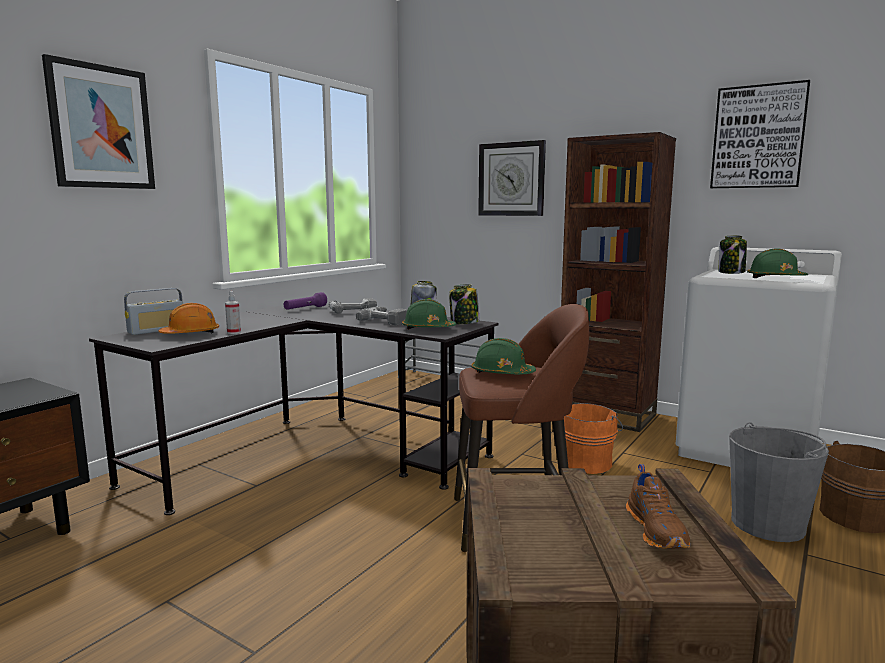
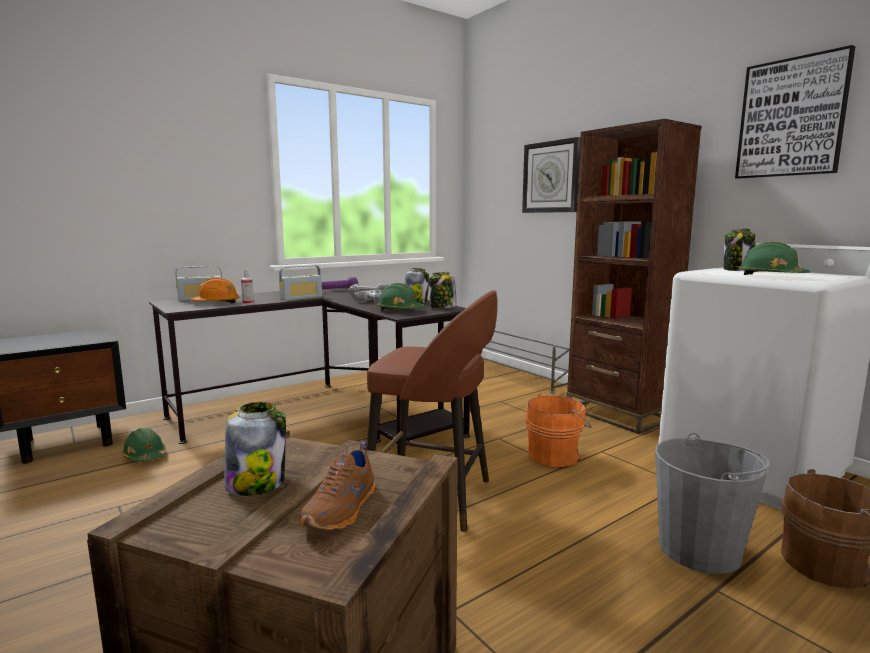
camera: 20 degrees right, 0 degrees up
(101, 127) = (173, 140): picture -> none
(284, 321) = (301, 298): none -> radio
(502, 374) = (418, 353): green hard hat -> green hard hat (145, 456)
(543, 523) = (257, 483): none -> jar

